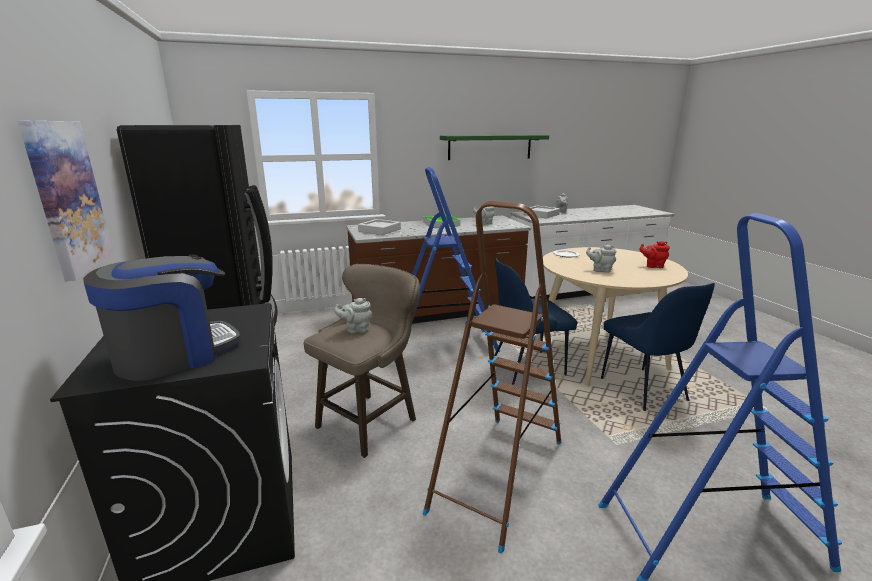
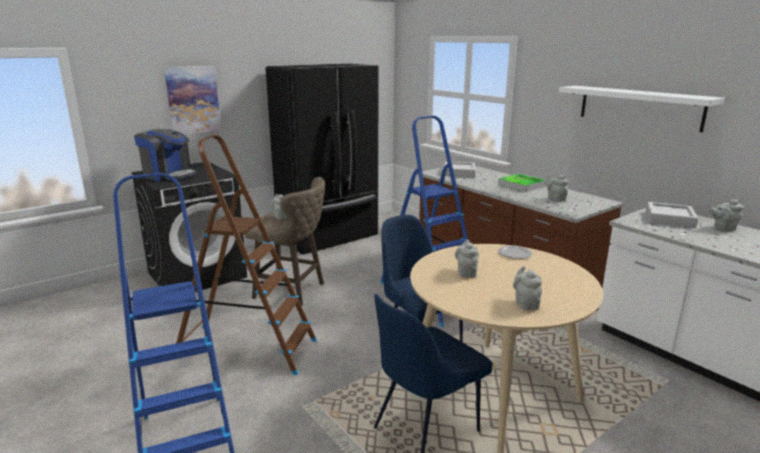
camera: 70 degrees right, 0 degrees up
(490, 147) = (639, 107): green shelf -> white shelf
(653, 266) = (526, 303): red teapot -> grey teapot

